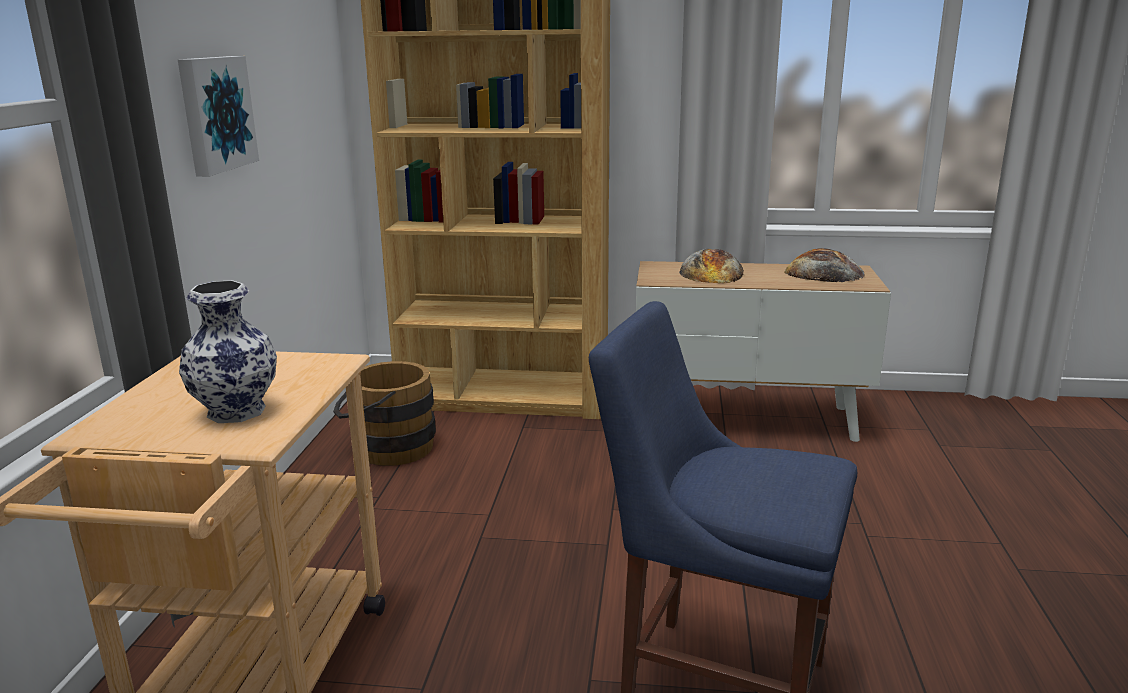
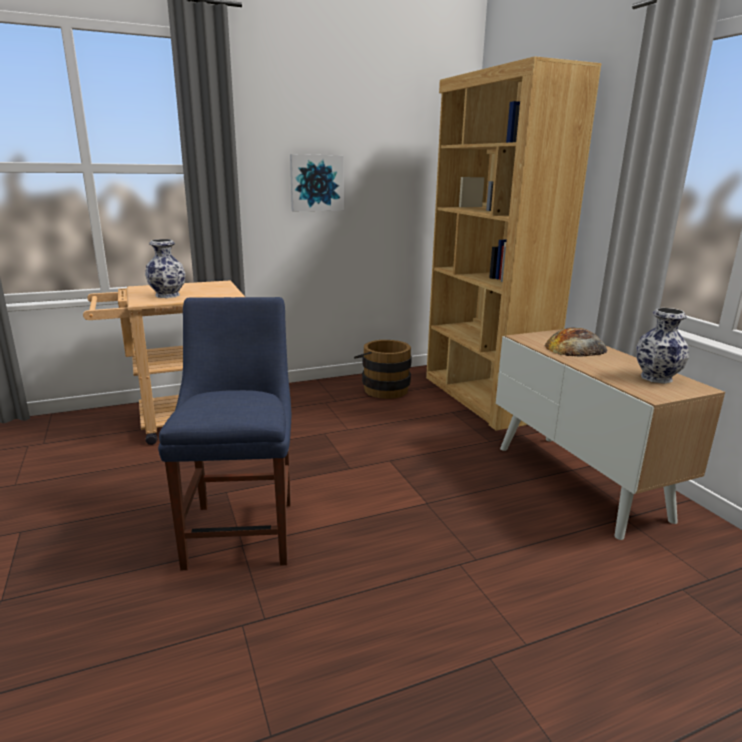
camera: 60 degrees right, 0 degrees up
(823, 273) = (656, 378): bread -> vase

